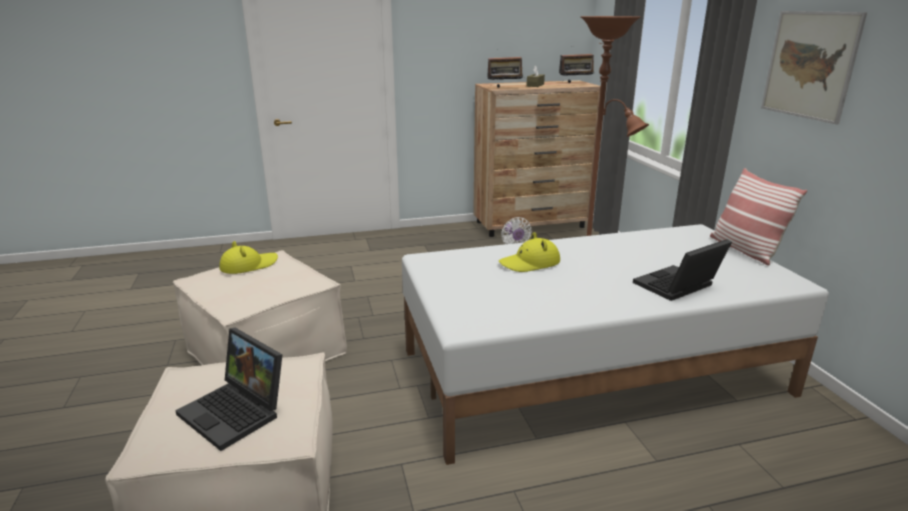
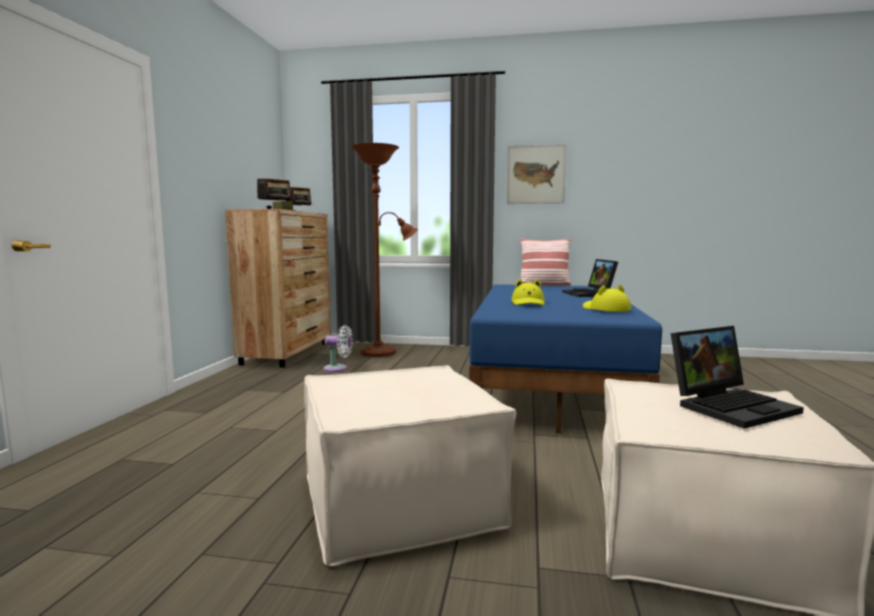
camera: 65 degrees left, 15 degrees down
(248, 265) = (343, 387): yellow hat -> yellow hat (605, 309)
(593, 373) = (552, 384): white bed -> blue bed

